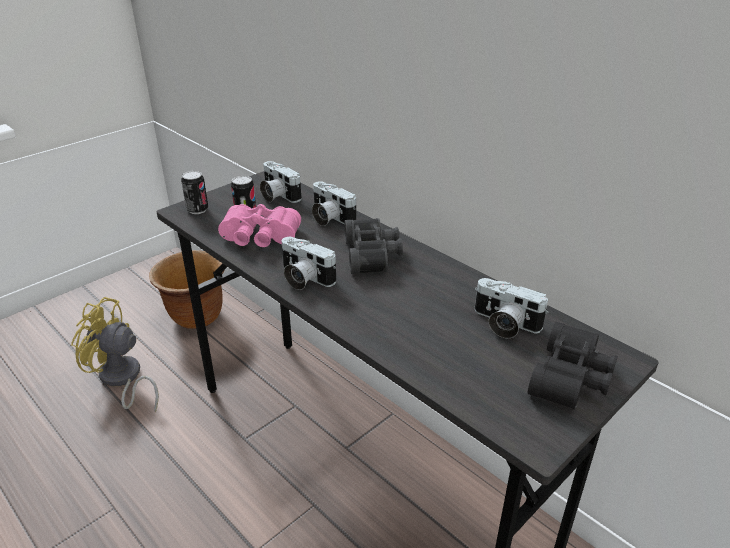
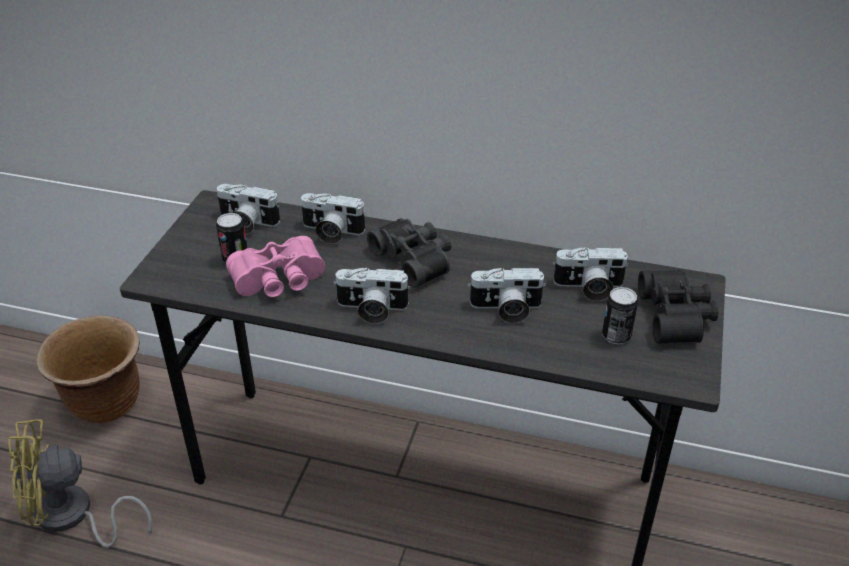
camera: 30 degrees left, 5 degrees up
(197, 210) = (170, 271): can -> can (616, 336)
(411, 315) = (506, 310): none -> camera

